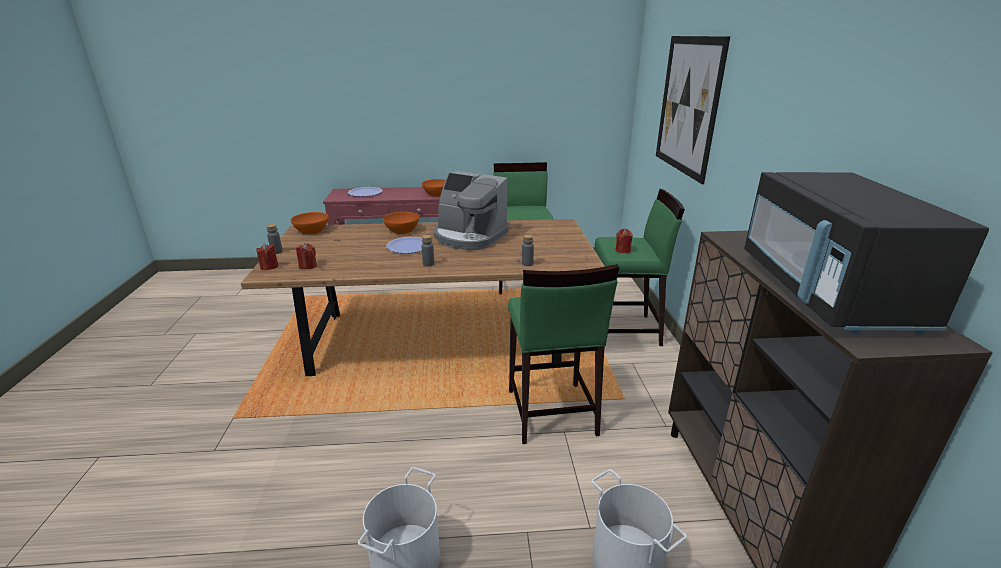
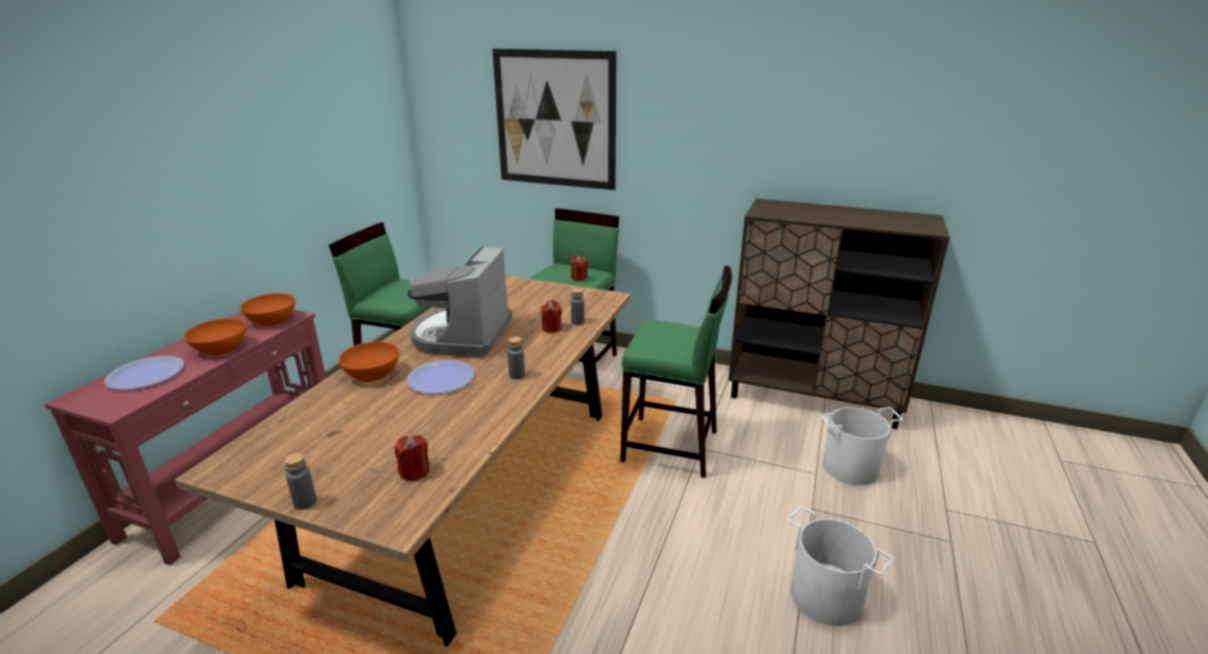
camera: 65 degrees left, 0 degrees up
(269, 267) = (370, 514): red candle -> red candle (552, 328)
(311, 231) = (248, 455): orange bowl -> orange bowl (220, 348)
(469, 237) = (462, 335): coffee machine -> coffee machine turned 135 degrees clockwise
(826, 293) = (867, 219): black microwave -> none

